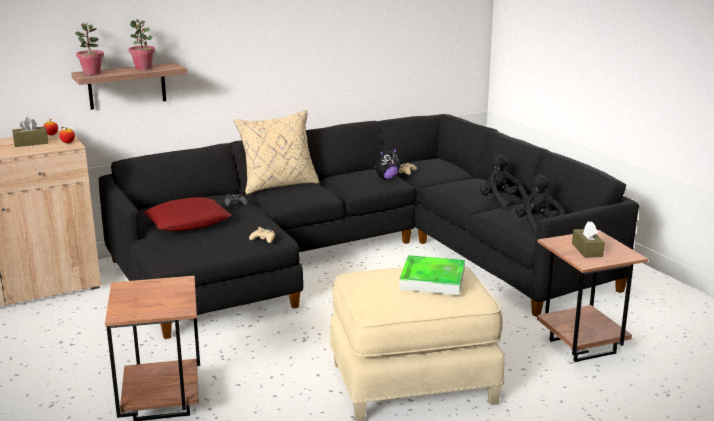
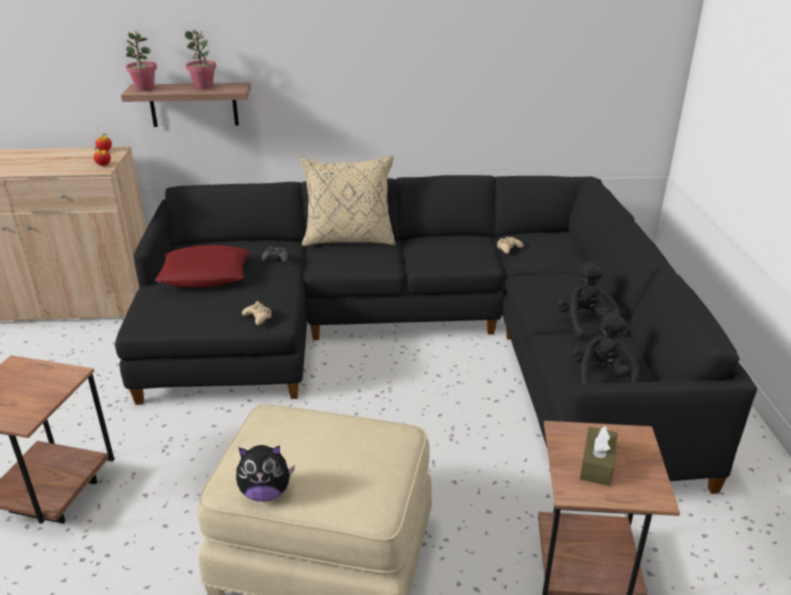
camera: 25 degrees right, 10 degrees up
(31, 143) = (73, 159): brown tissue box -> none
(386, 178) = (475, 254): plush toy -> plush toy (265, 493)
(432, 279) = (345, 454): tray -> none

